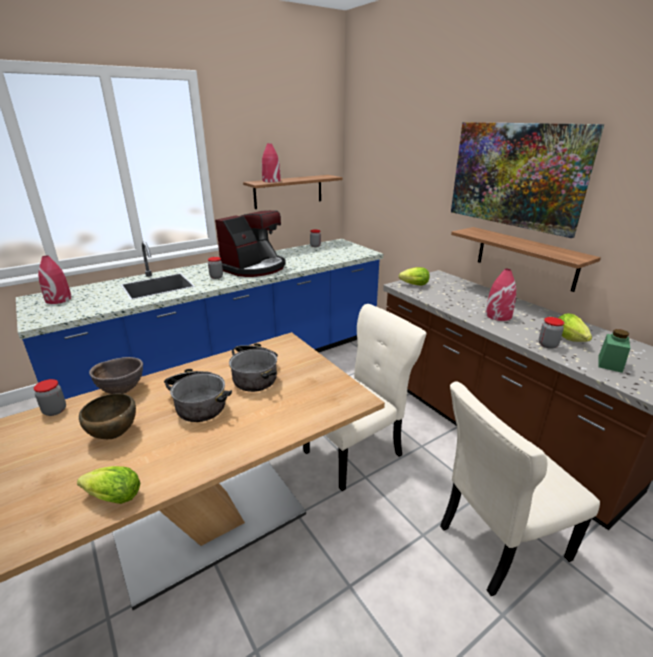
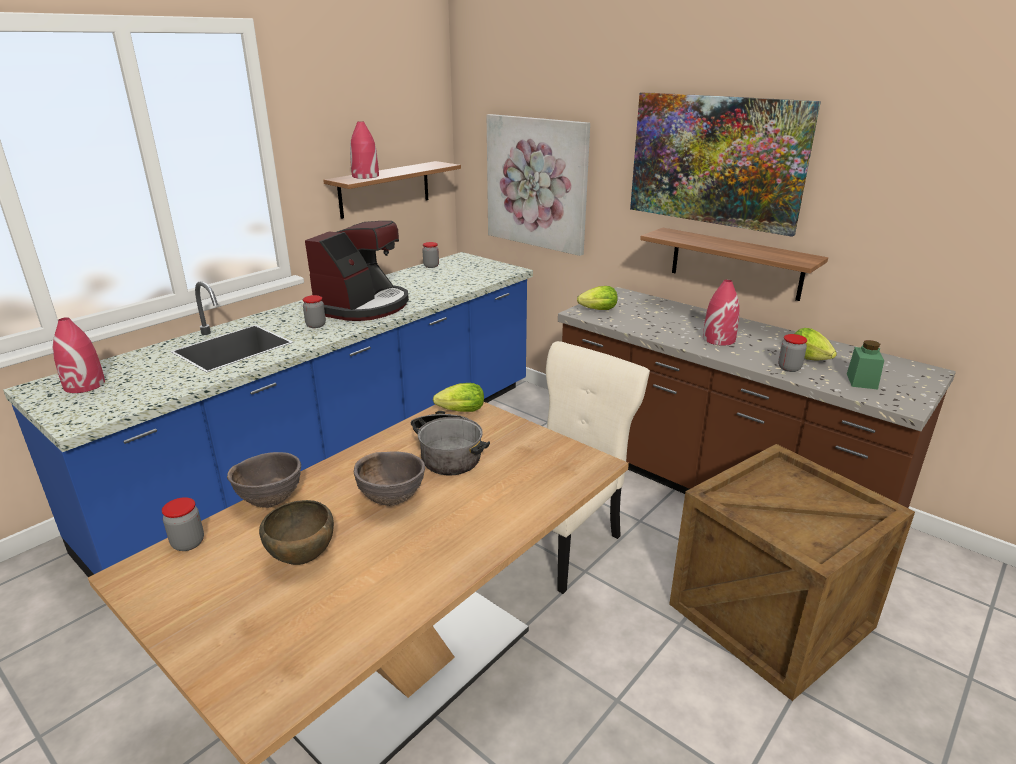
camera: 15 degrees left, 0 degrees up
(111, 497) = (355, 630): lettuce -> lettuce (458, 411)
(198, 403) = (392, 500): cooking pot -> brown bowl
(391, 191) = (536, 183): none -> picture
(498, 543) = (767, 615): beige chair -> crate

